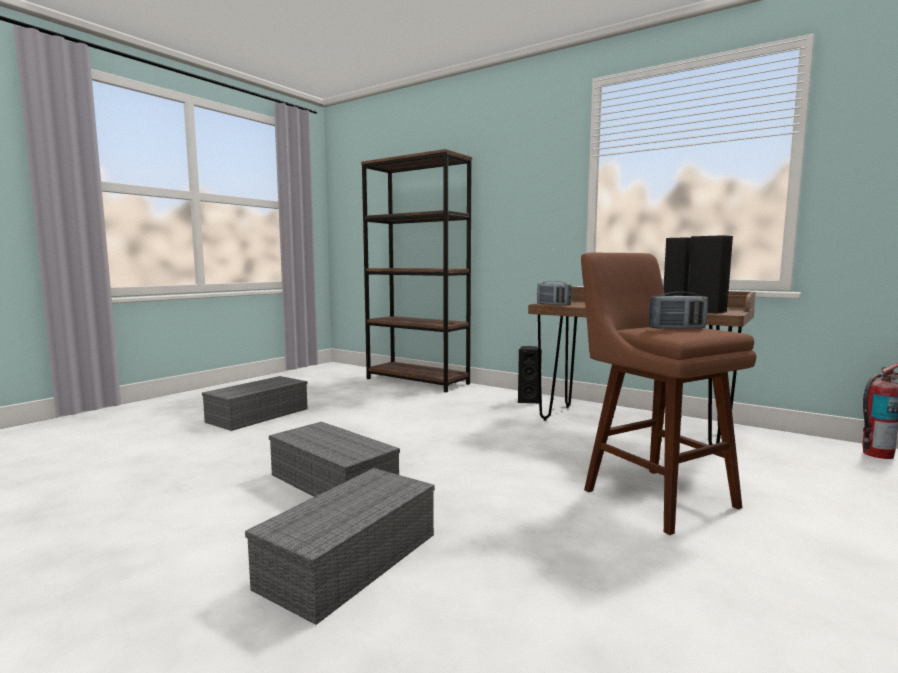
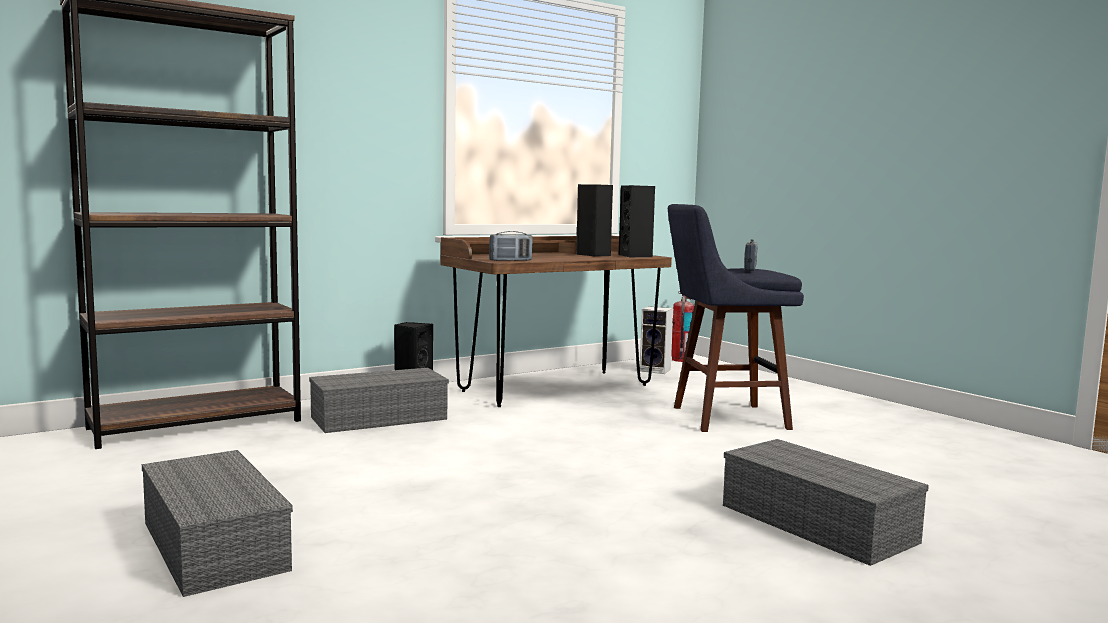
camera: 70 degrees left, 0 degrees up
(335, 482) = (620, 514): grey storage box -> grey storage box (380, 417)
(652, 494) = (722, 418): brown stool -> blue stool
(791, 449) = (656, 370): none -> speaker

